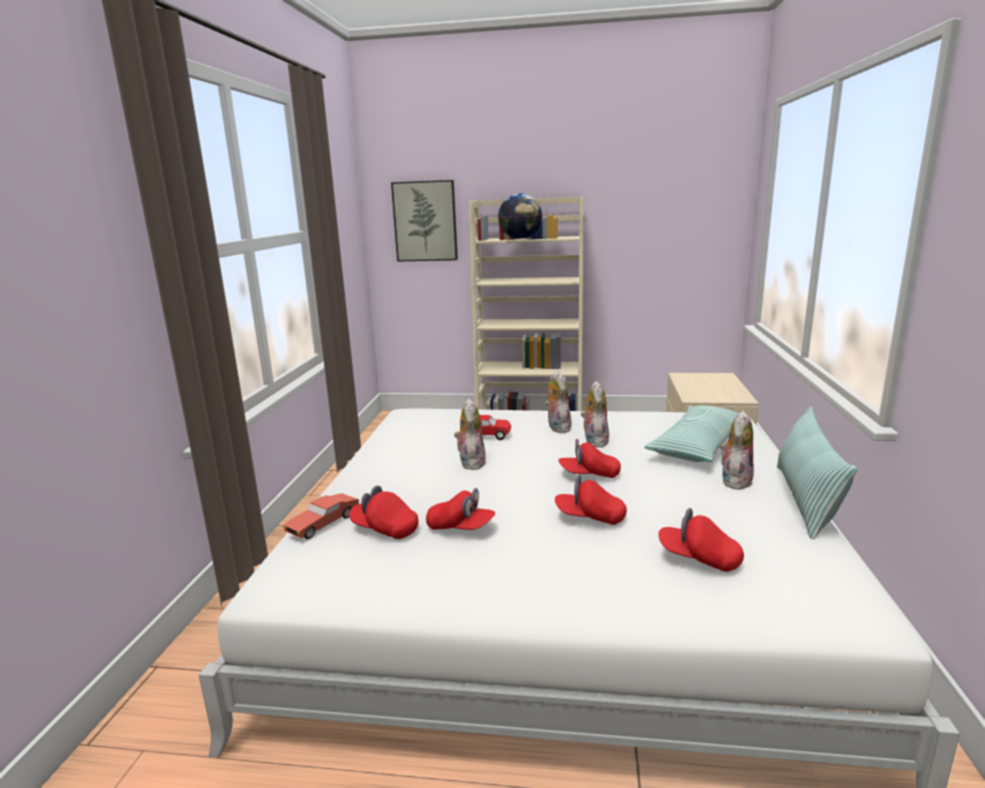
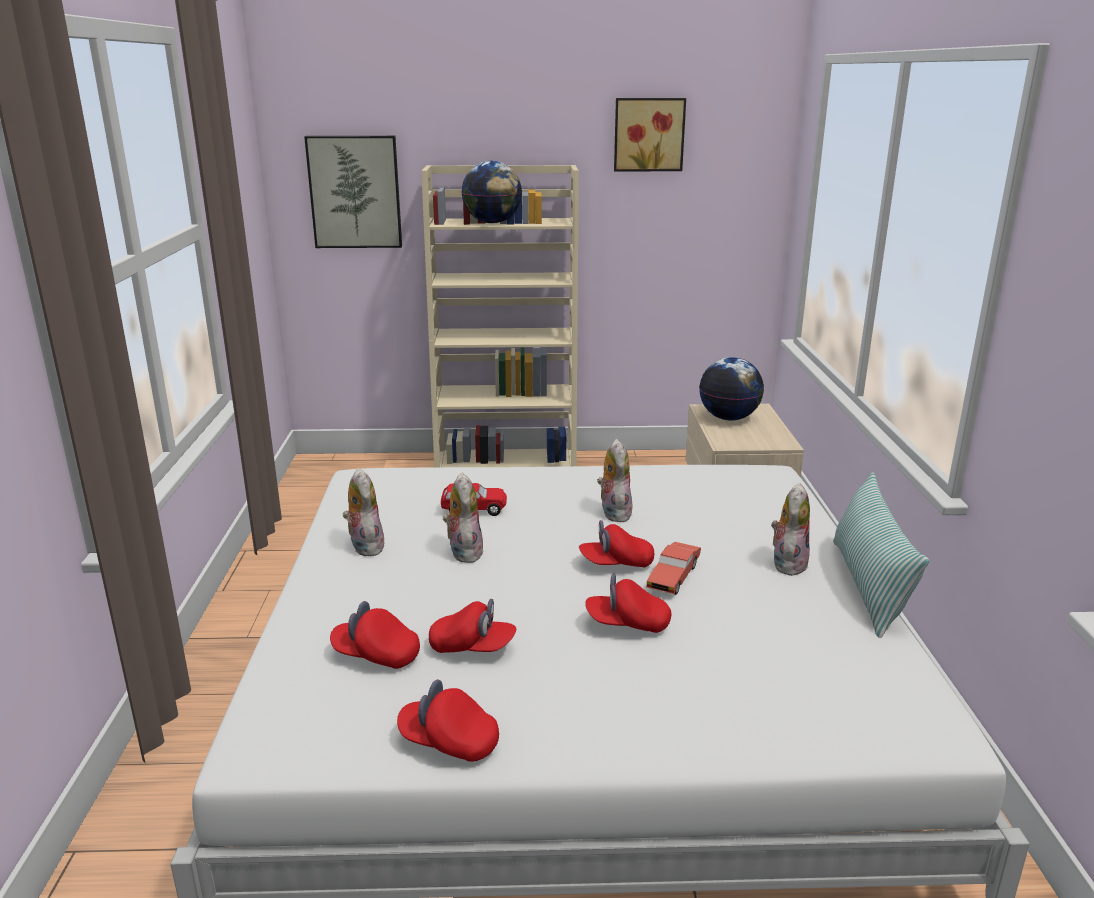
camera: 10 degrees left, 5 degrees up
(323, 523) = (293, 652): red toy car -> red toy car (673, 577)
(557, 427) = (563, 494): plush toy -> plush toy (364, 546)
(639, 172) = (648, 134): none -> picture
(698, 445) = (739, 515): pillow -> none
(699, 381) = (729, 418): none -> globe
(699, 558) = (760, 671): red cap -> red cap (449, 742)

